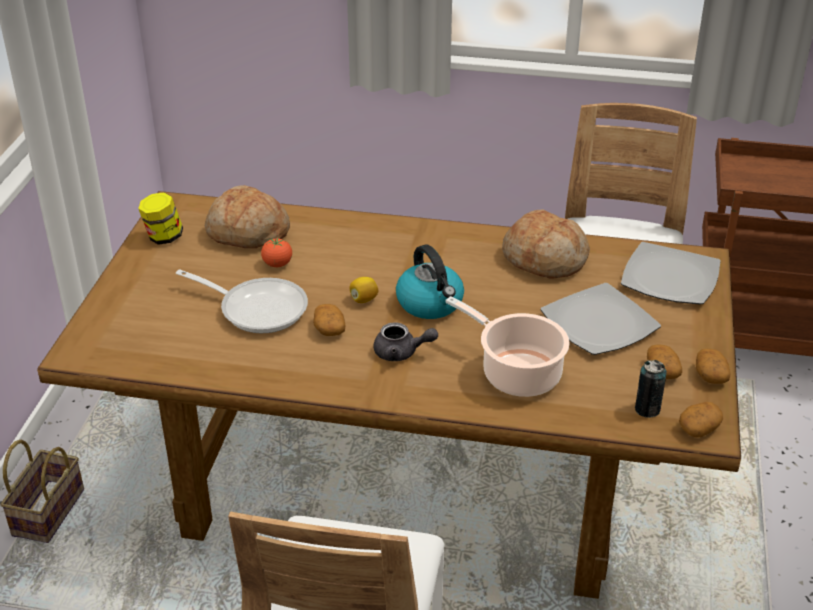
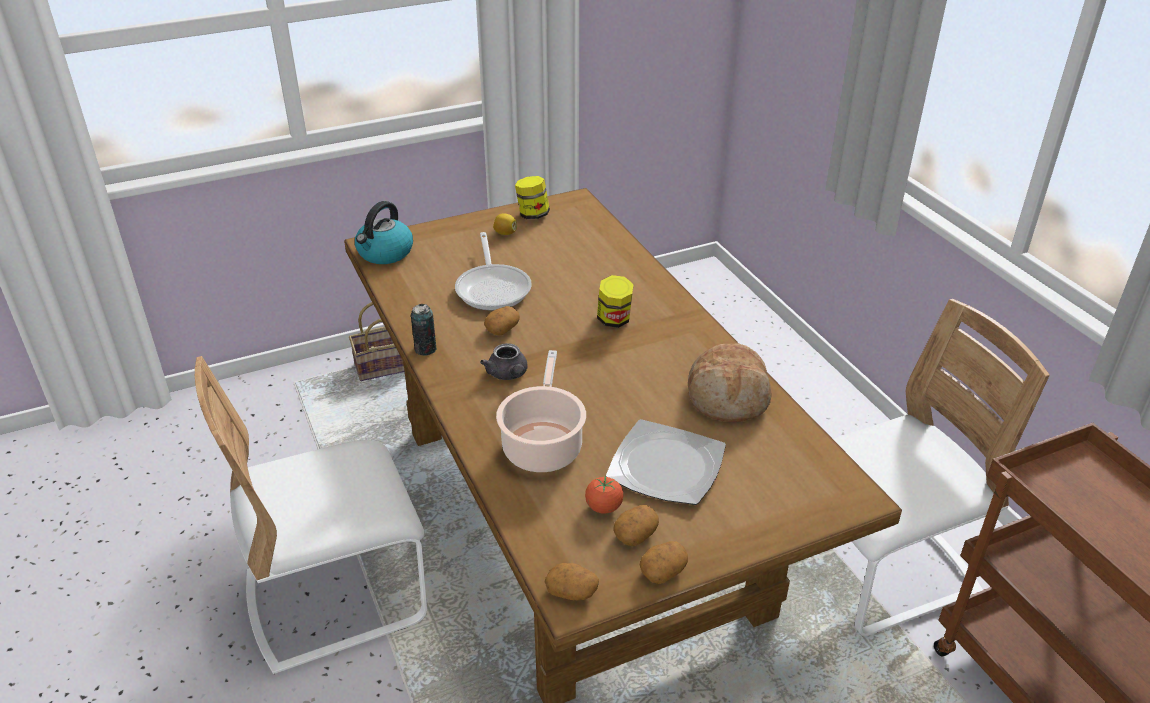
camera: 55 degrees right, 0 degrees up
(247, 233) = (580, 243): bread -> none
(277, 264) = (556, 272): tomato -> tomato (603, 507)
(363, 299) = (557, 328): lemon -> lemon (505, 233)
(387, 266) = (614, 320): none -> jar
(430, 304) = (588, 362): kettle -> kettle (385, 253)
(647, 409) = (568, 545): can -> can (425, 349)
(670, 278) = (793, 486): plate -> none

